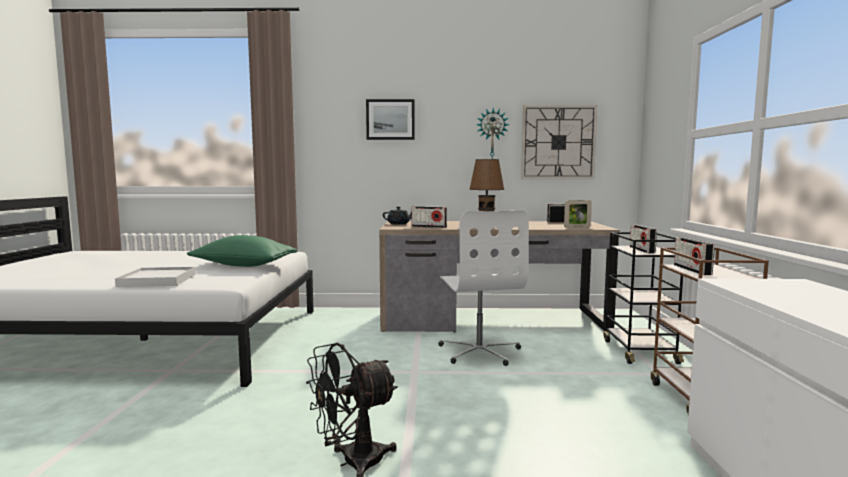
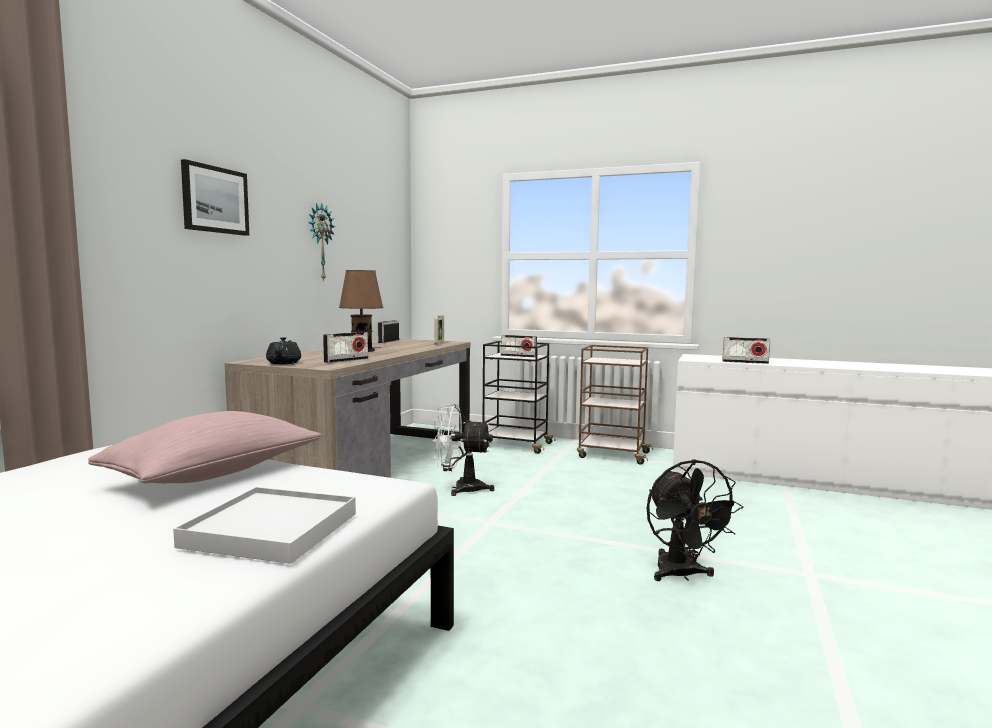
camera: 70 degrees left, 0 degrees up
(243, 266) = (215, 475): green pillow -> pink pillow
(479, 351) = (460, 488): white office chair -> white fan
(558, 142) = (367, 252): wall clock -> none
(692, 270) = (609, 361): radio -> radio (745, 362)

